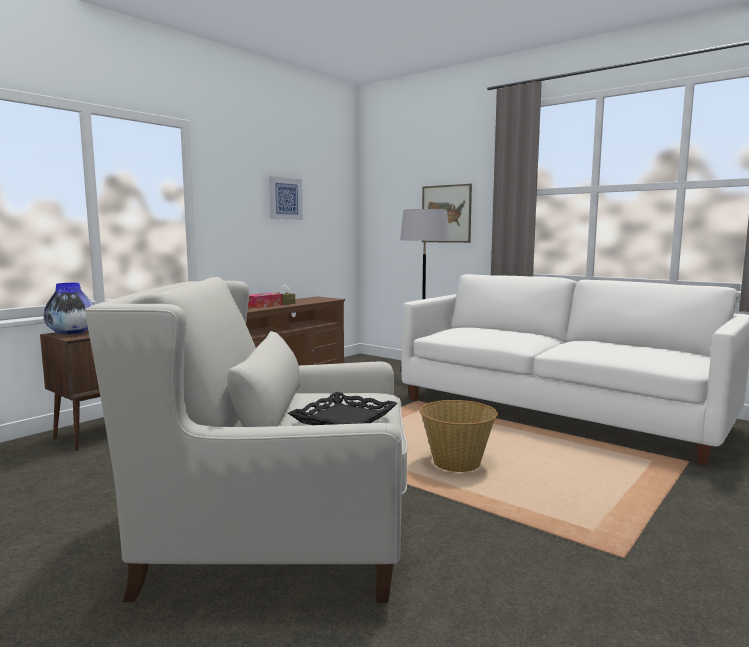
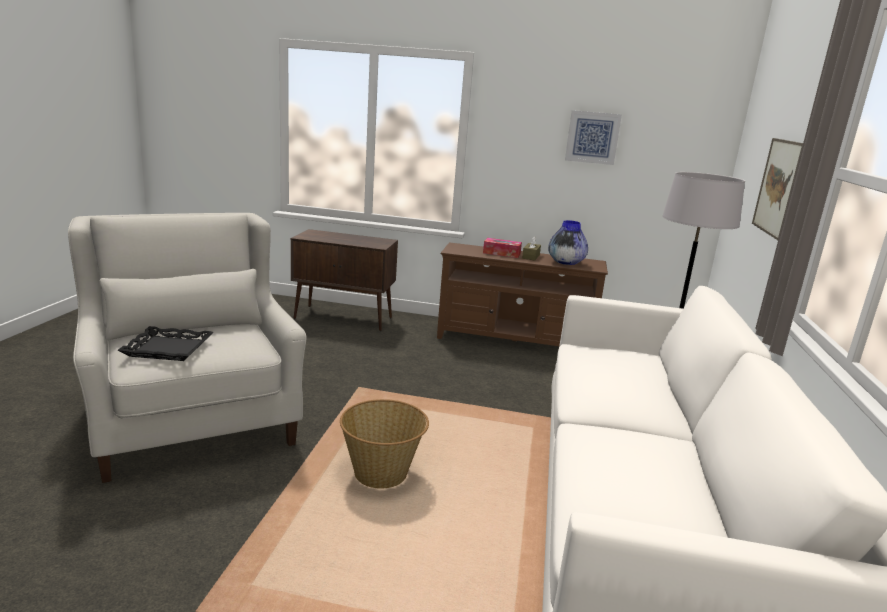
camera: 60 degrees right, 10 degrees up
(71, 333) = (318, 233): vase -> vase (565, 263)

